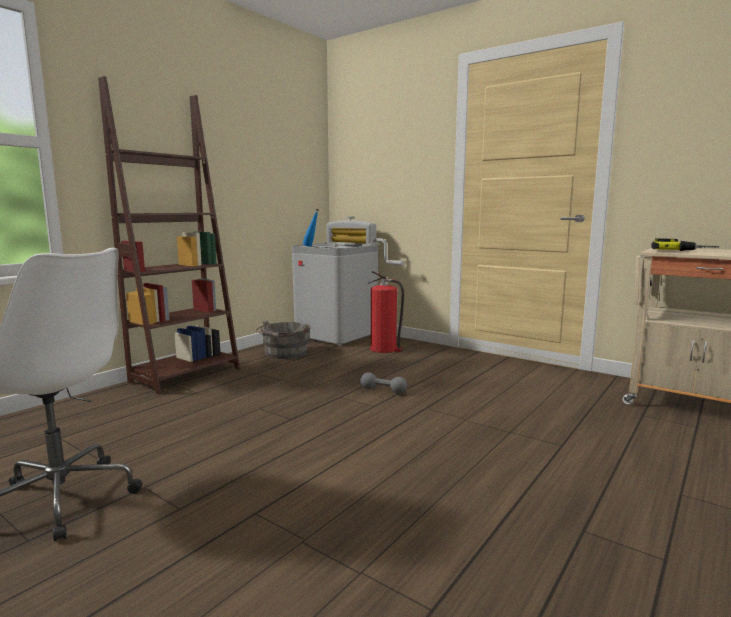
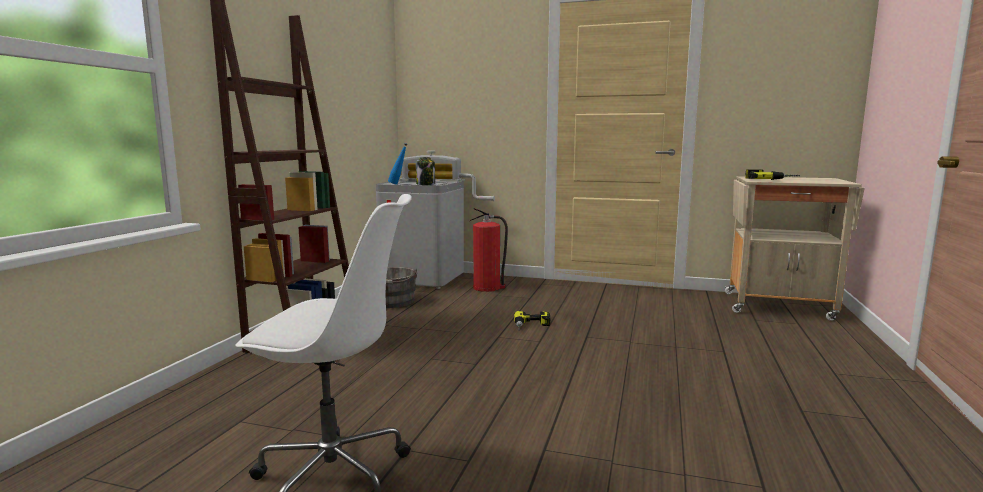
camera: 20 degrees left, 0 degrees up
(334, 247) = (426, 184): none -> jar
(383, 391) = (532, 326): grey dumbbell -> power drill

